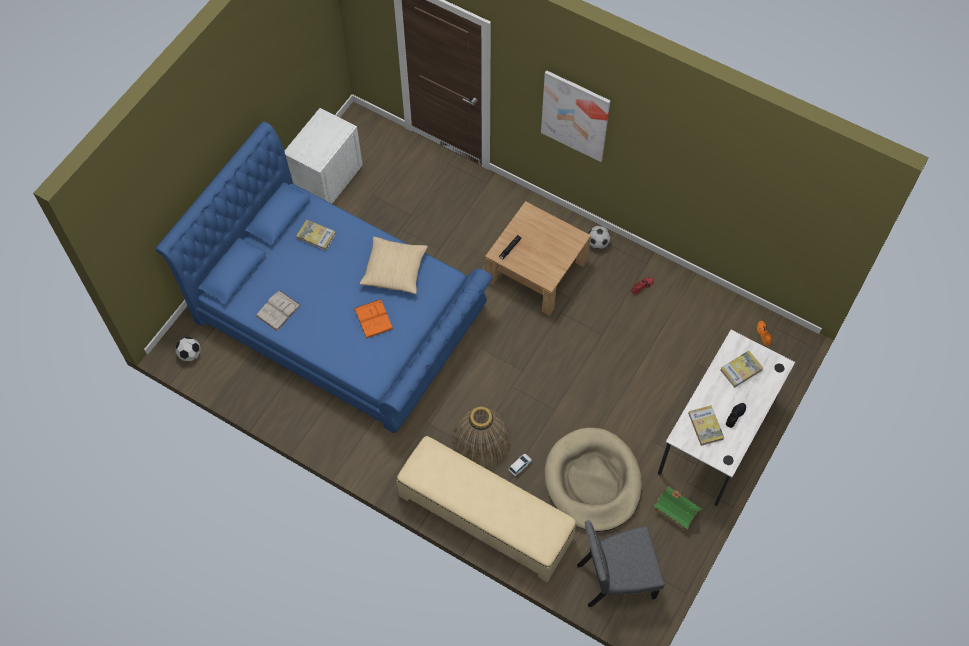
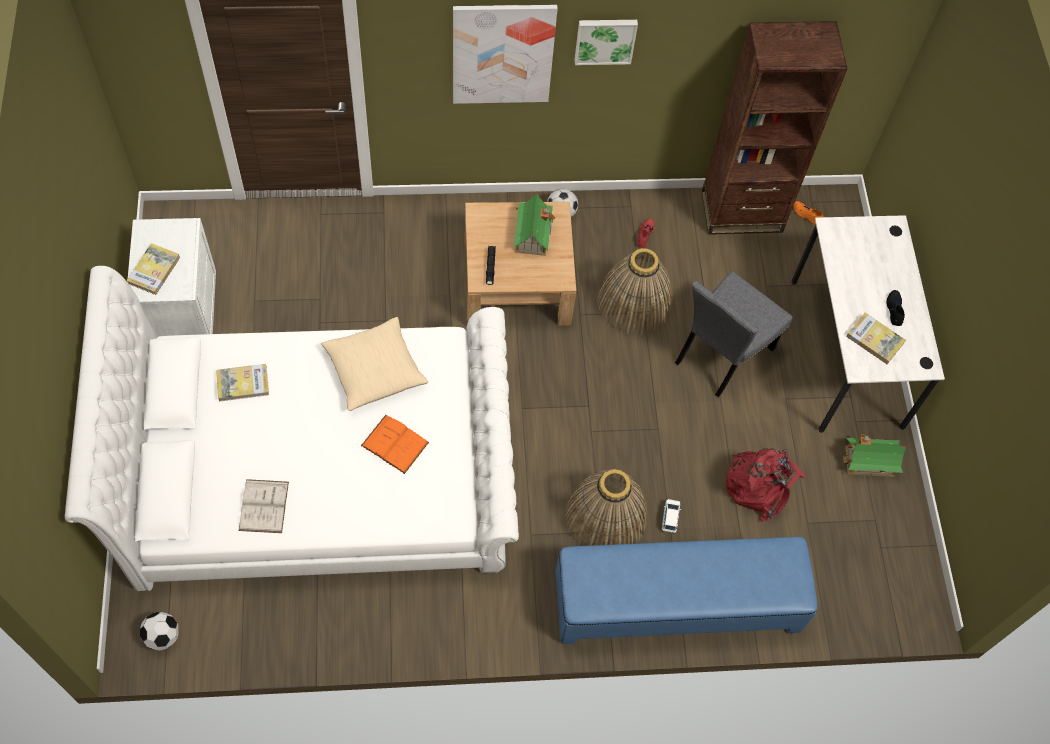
camera: 40 degrees left, 0 degrees up
(338, 312) = (318, 466): blue bed -> white bed
(484, 516) = (676, 602): beige bench -> blue bench
(551, 242) = (532, 234): none -> toy house
(593, 481) = (760, 484): beige dog bed -> red backpack
(600, 325) = (634, 303): none -> basket
(617, 578) = (868, 576): grey chair -> grey chair (723, 352)
(640, 138) = (605, 40): none -> picture
(719, 307) = (742, 212): none -> brown bookcase
(741, 370) = (860, 255): book -> book (154, 270)

